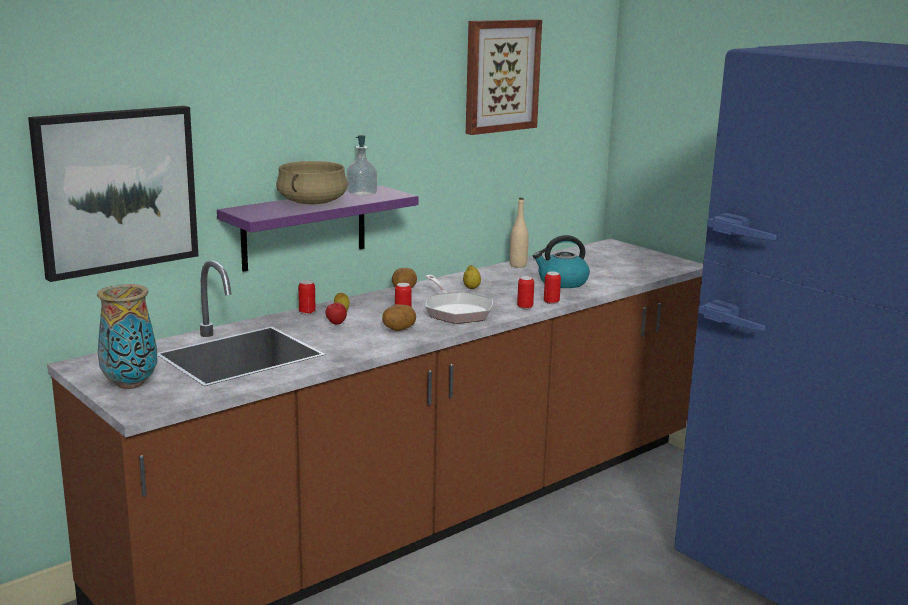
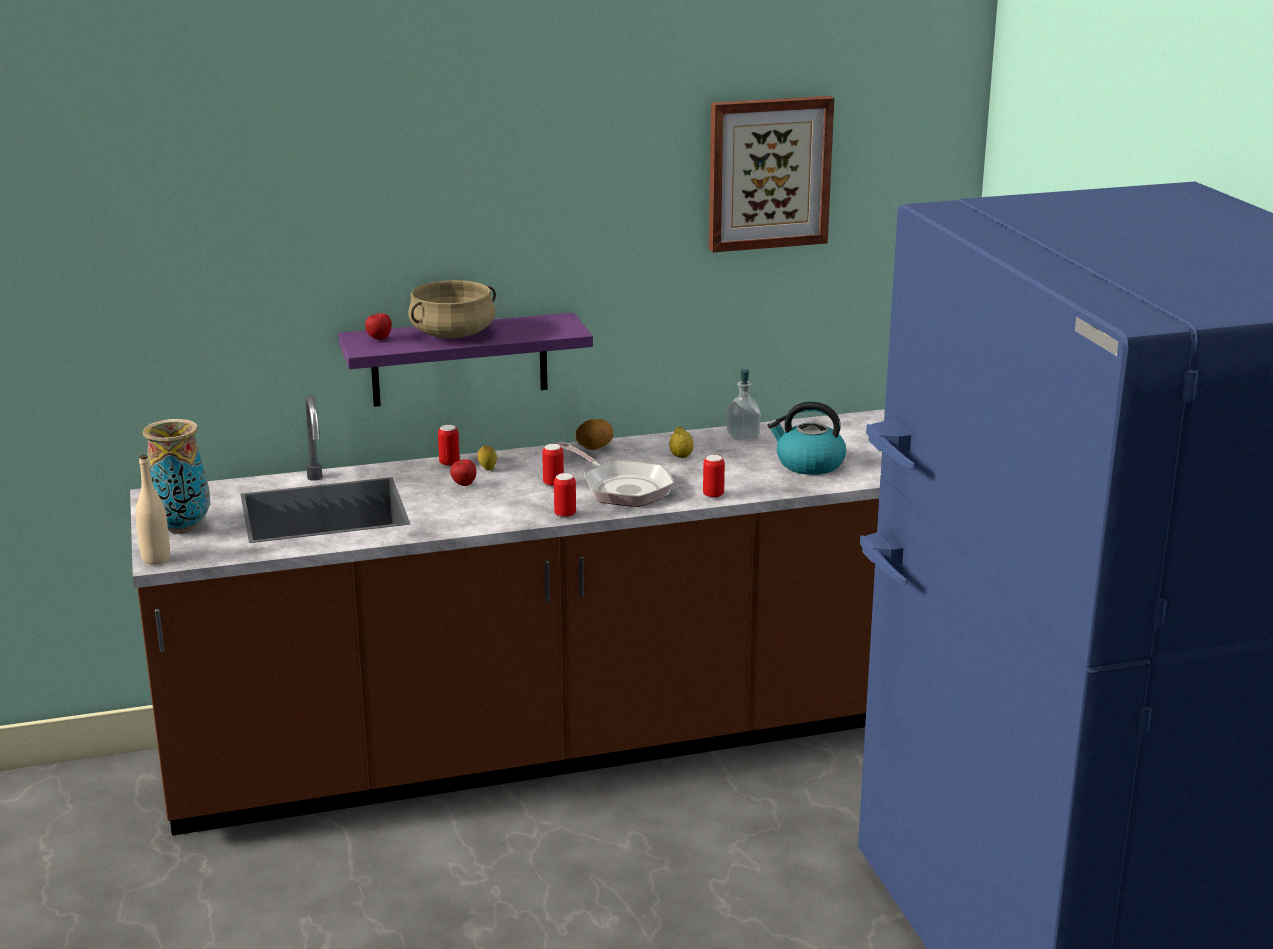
camera: 25 degrees right, 5 degrees up
(116, 190) = (212, 306): picture -> none
(258, 210) = (379, 339): none -> apple
(361, 193) = (529, 325): soap dispenser -> soap dispenser (743, 436)
(398, 330) = (525, 504): potato -> none
(456, 311) = (622, 488): frying pan -> frying pan turned 45 degrees counterclockwise
(518, 265) = (784, 429): beige bottle -> beige bottle (156, 559)
(551, 302) = (756, 493): can -> can (565, 514)

